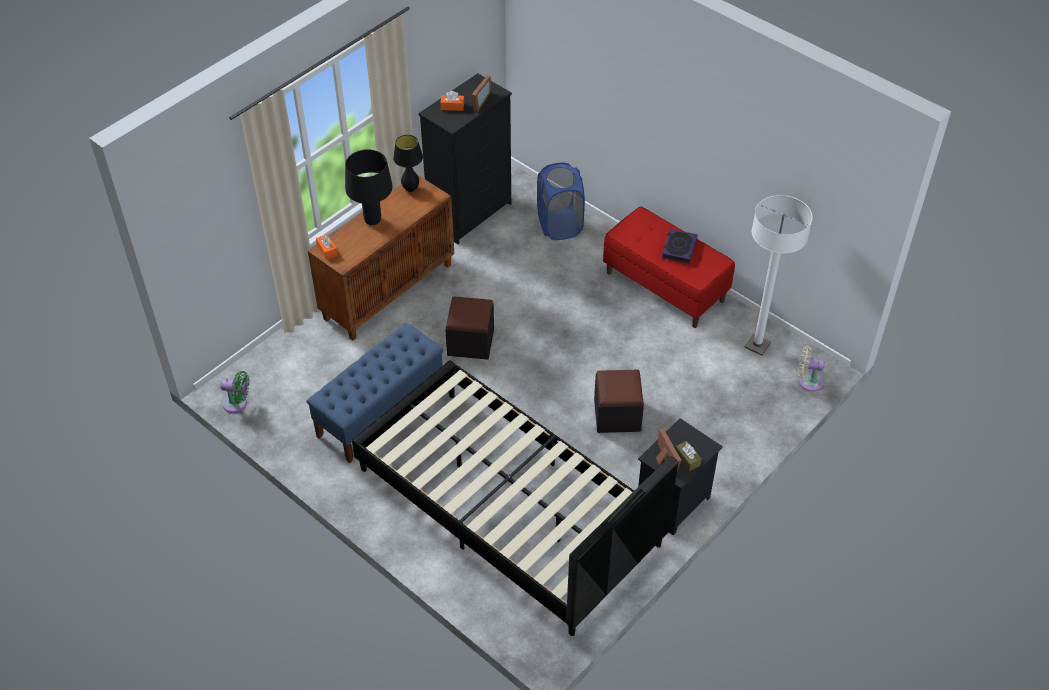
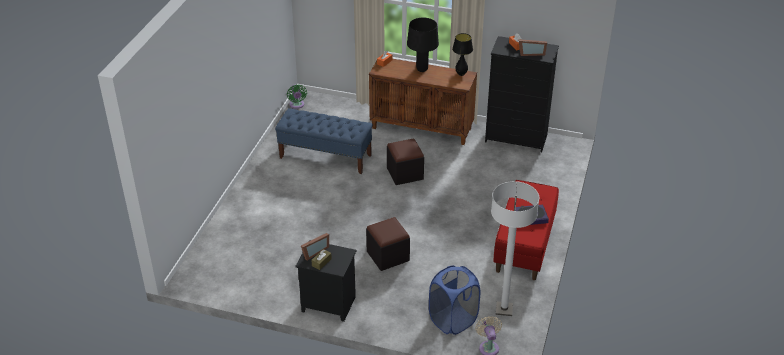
camera: 65 degrees right, 10 degrees down
(508, 507) = (282, 230): black bed -> none
(560, 225) = (540, 179): blue laundry basket -> blue laundry basket (453, 320)

